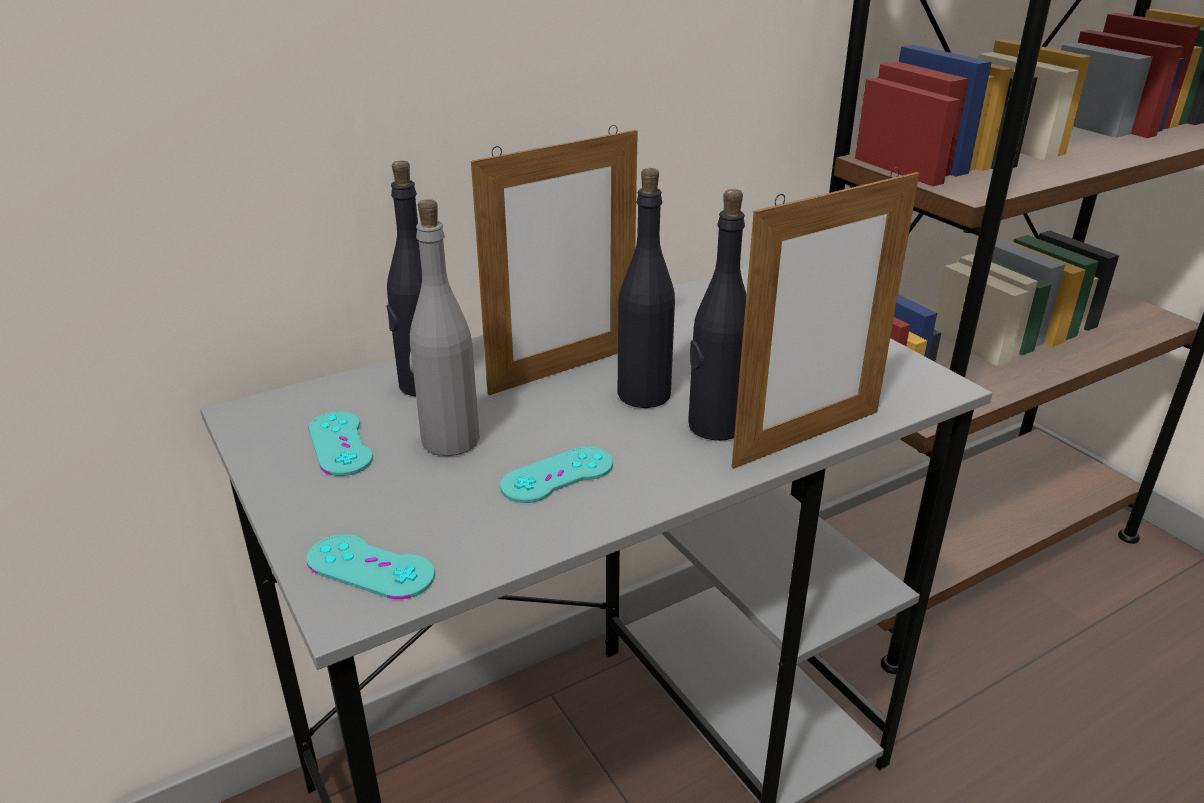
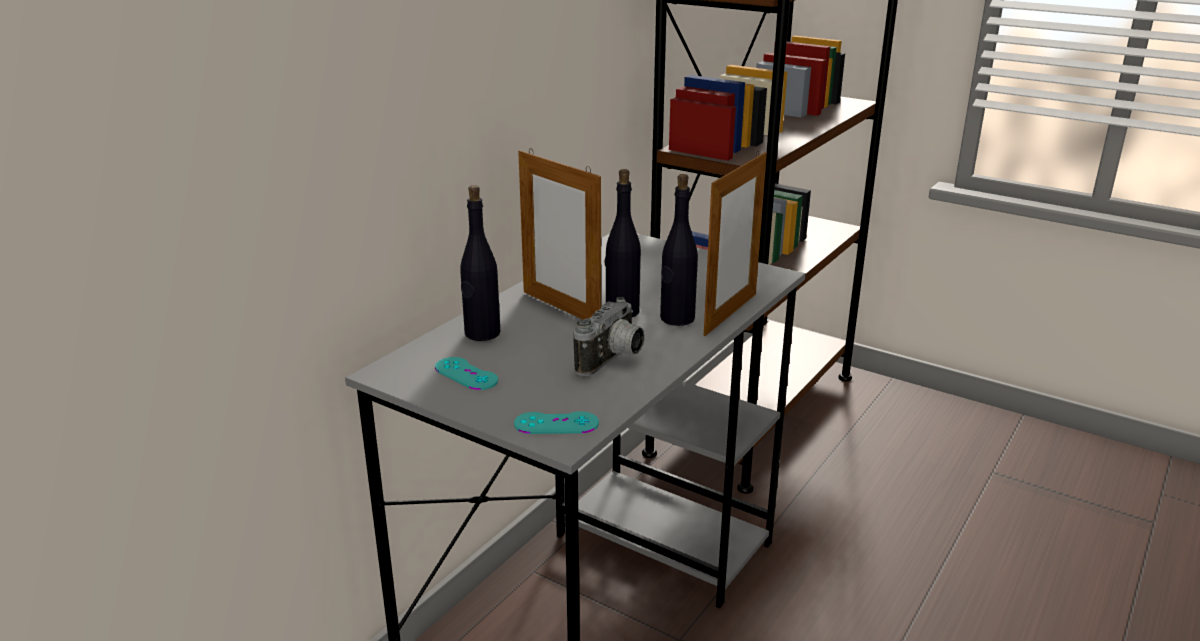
camera: 25 degrees left, 5 degrees down
(449, 440) = (532, 358): grey bottle -> none
(557, 475) = (614, 360): turquoise game controller -> camera
(563, 370) = (561, 308): picture frame -> picture frame turned 105 degrees clockwise

